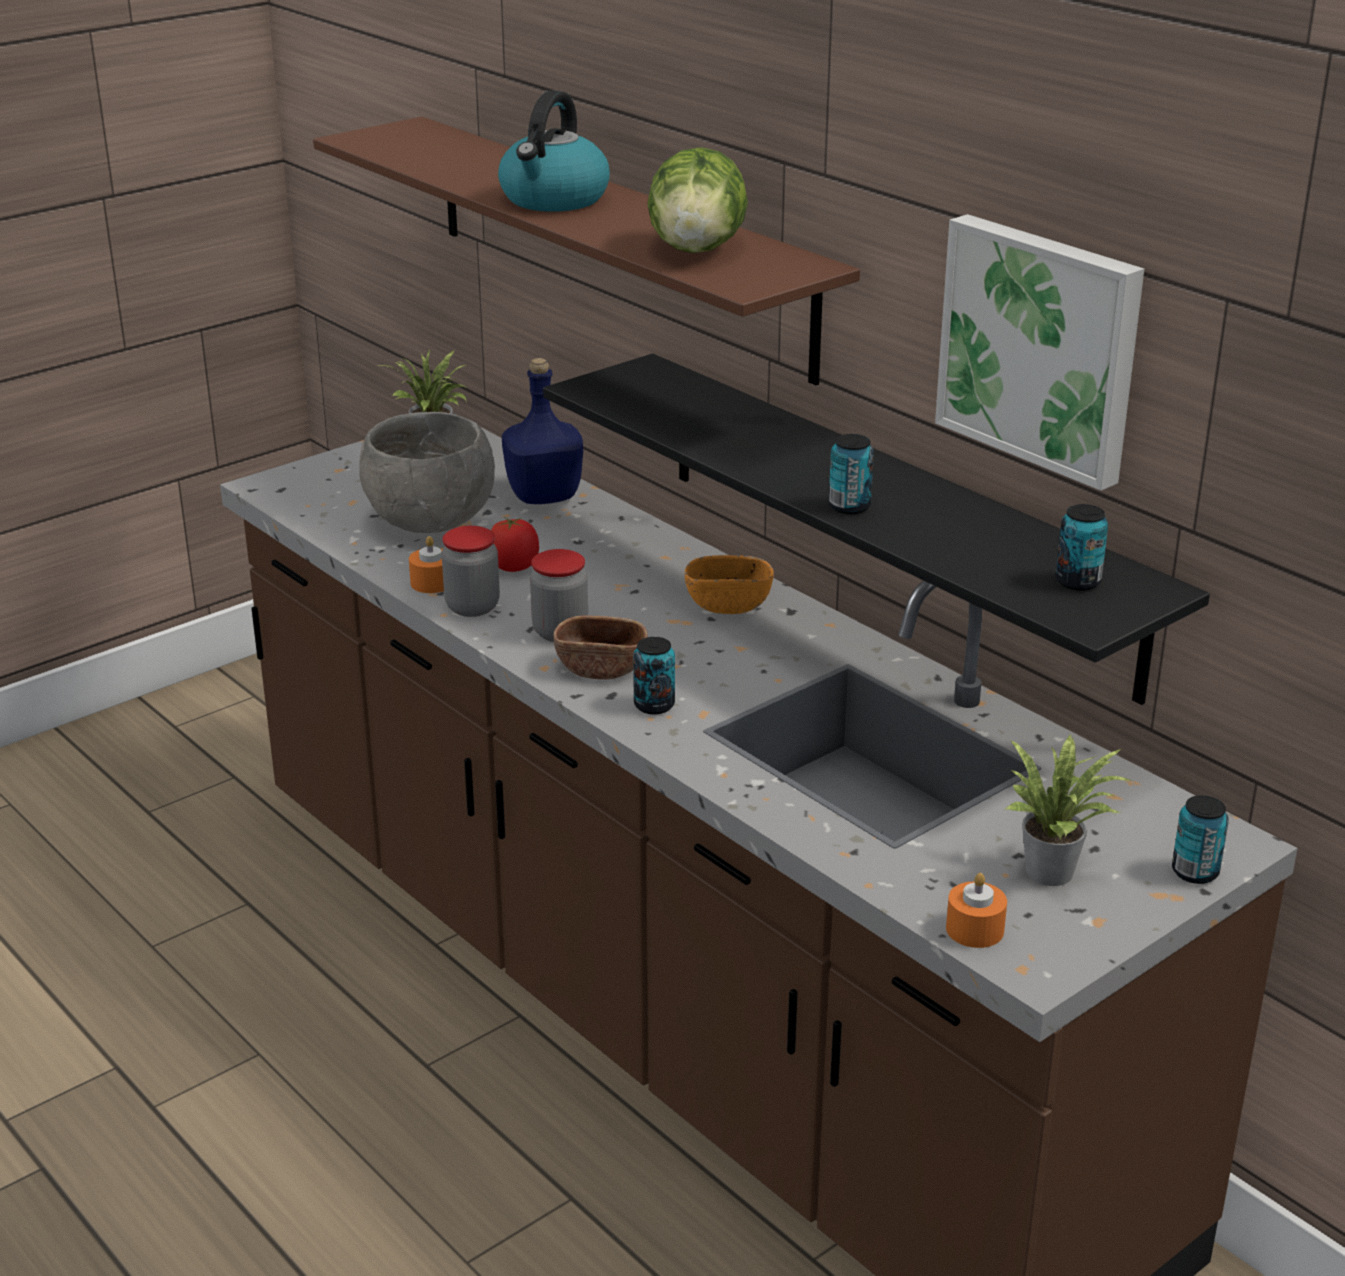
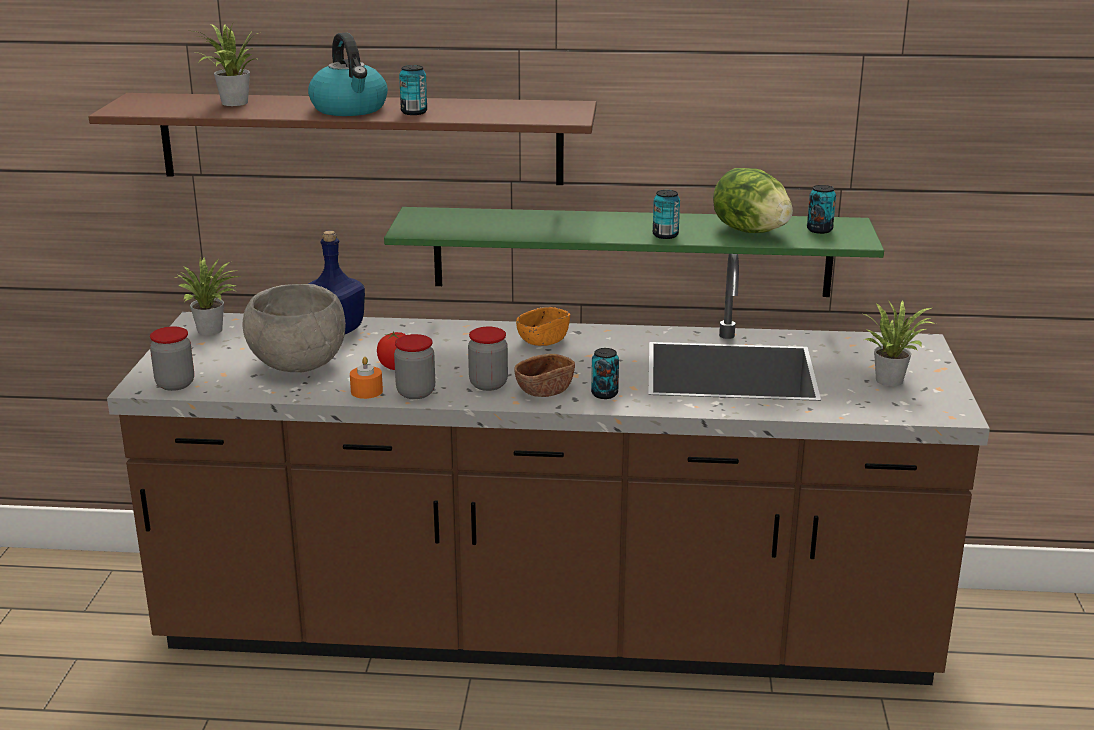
camera: 45 degrees left, 5 degrees down
(293, 495) = (175, 384): none -> jar
(468, 158) = (231, 103): none -> potted plant
(697, 250) = (499, 111): lettuce -> lettuce (750, 231)
(892, 518) = (631, 251): black shelf -> green shelf
(974, 929) = (909, 412): orange candle -> none
(1042, 347) = (743, 112): picture -> none
(1195, 872) = (931, 357): can -> can (414, 112)

